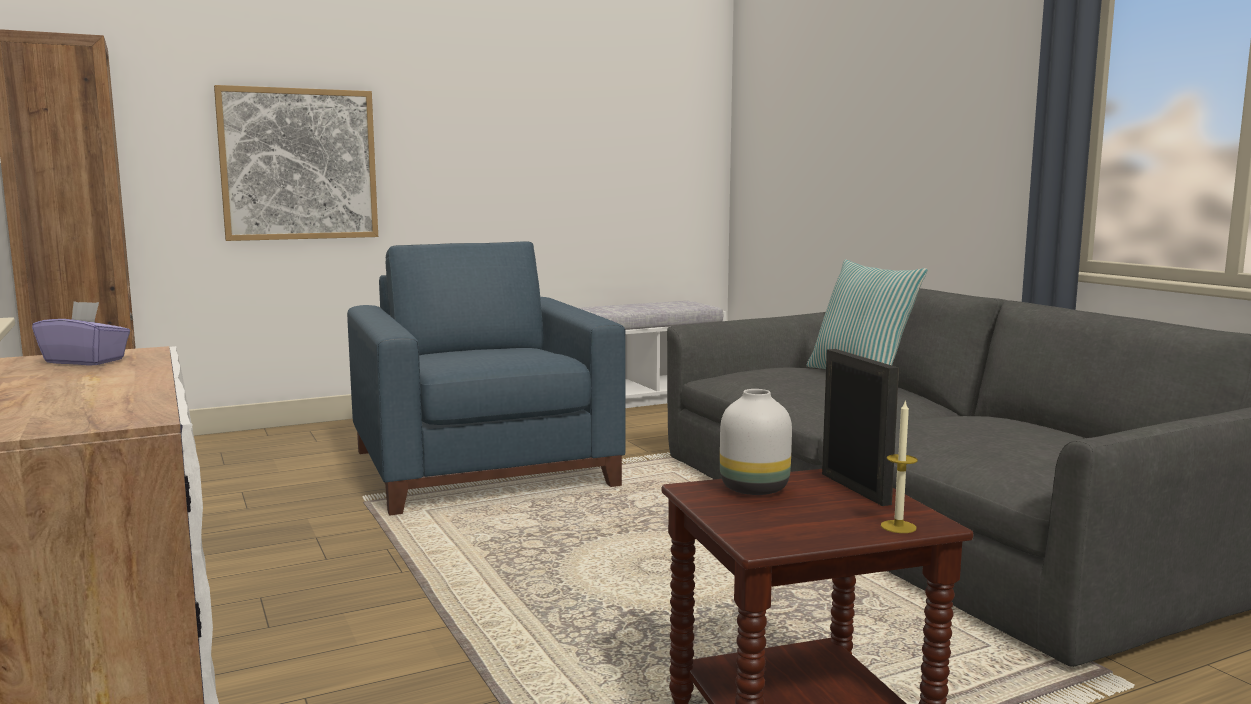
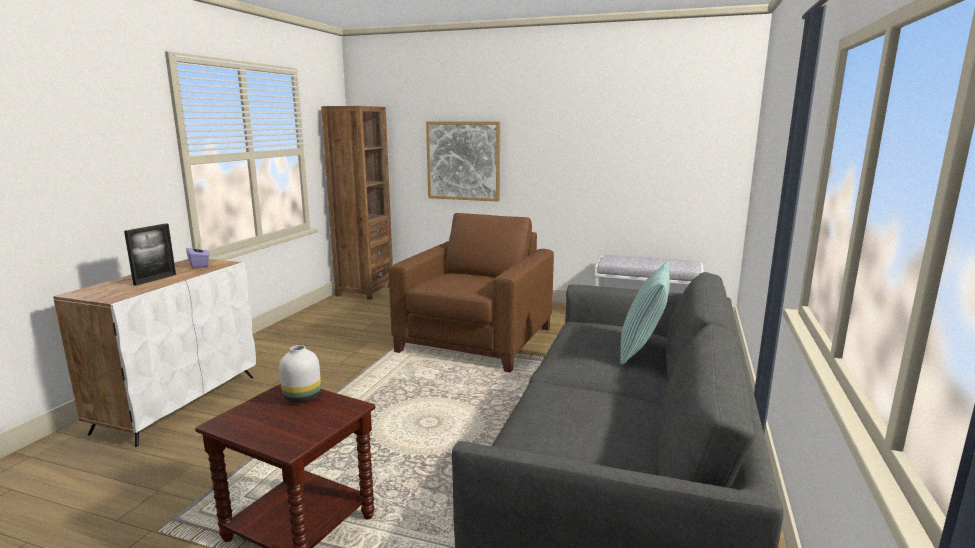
camera: 45 degrees right, 5 degrees up
(484, 469) = (476, 340): blue armchair -> brown armchair
(855, 488) = (330, 416): picture frame -> picture frame (155, 279)
(898, 527) = (275, 443): candle -> none

